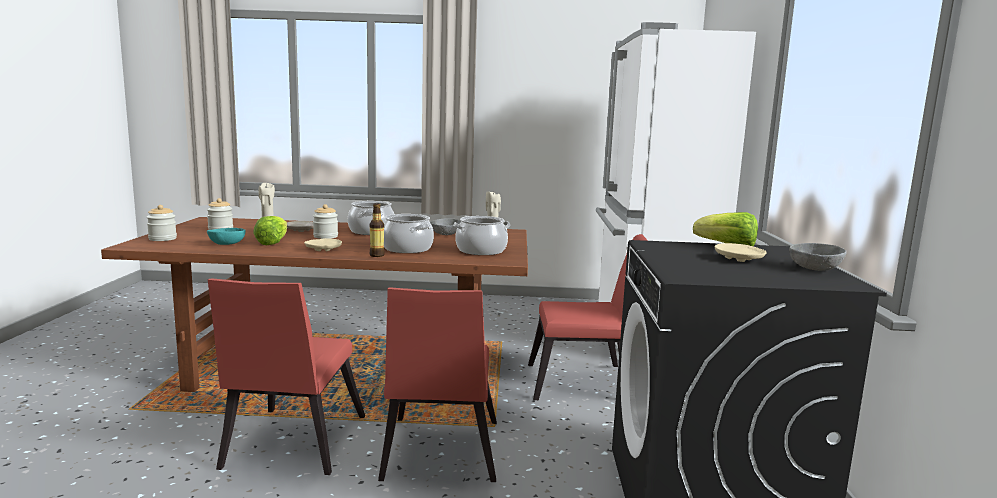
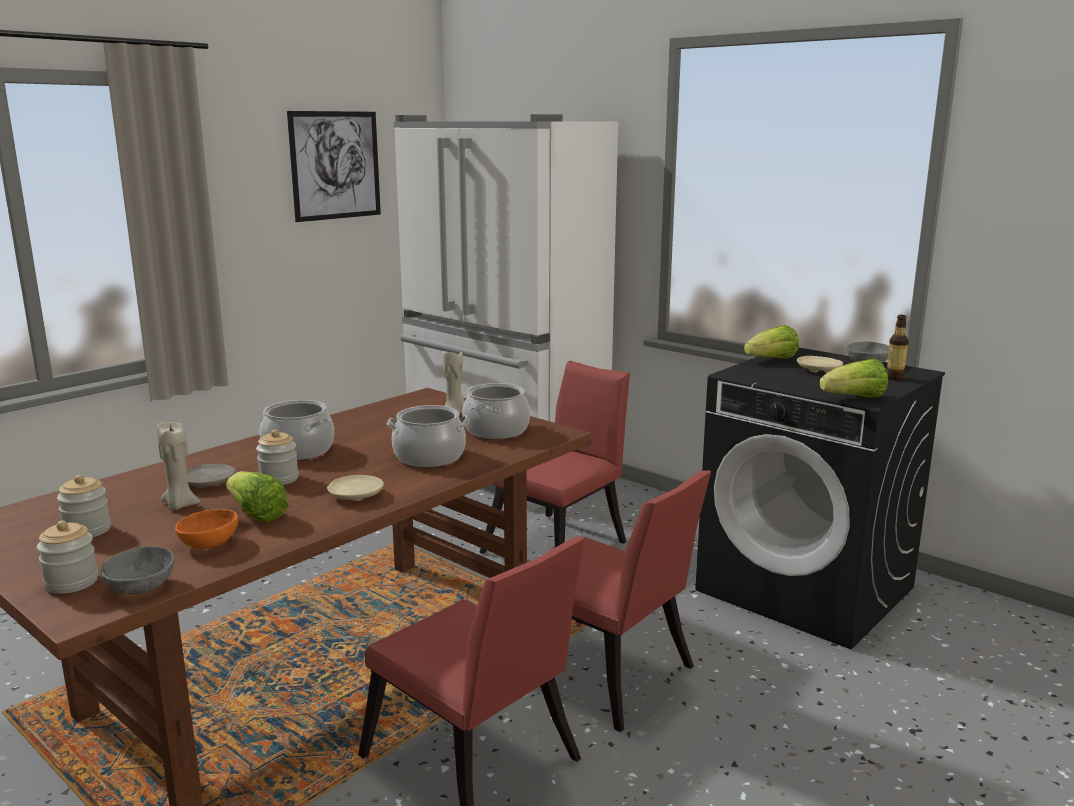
camera: 50 degrees left, 5 degrees up
(226, 244) = (208, 544): turquoise bowl -> orange bowl
(377, 255) = (437, 477): bottle -> bottle (894, 378)
(445, 234) = (386, 423): grey bowl -> grey bowl (142, 588)
(587, 81) = (335, 165): none -> picture
(680, 274) = (855, 398): none -> lettuce

